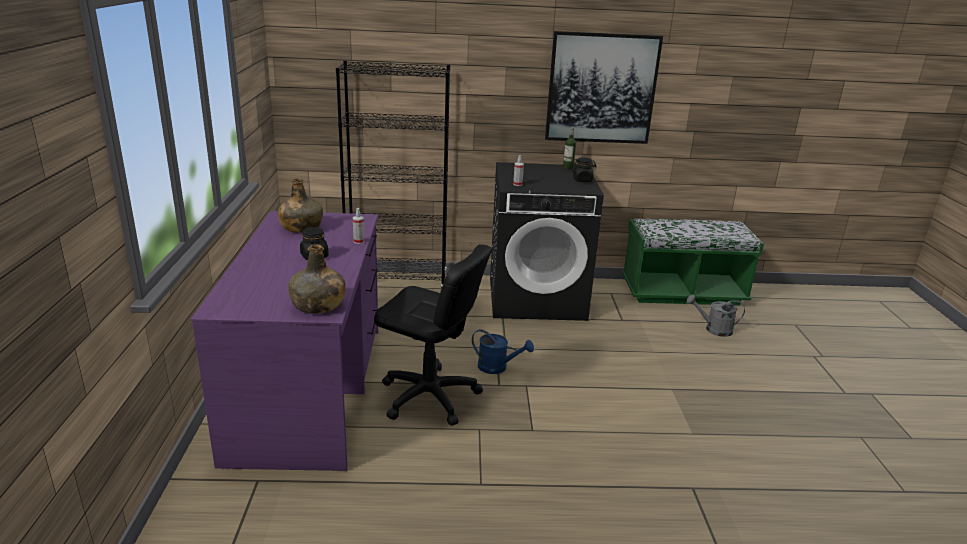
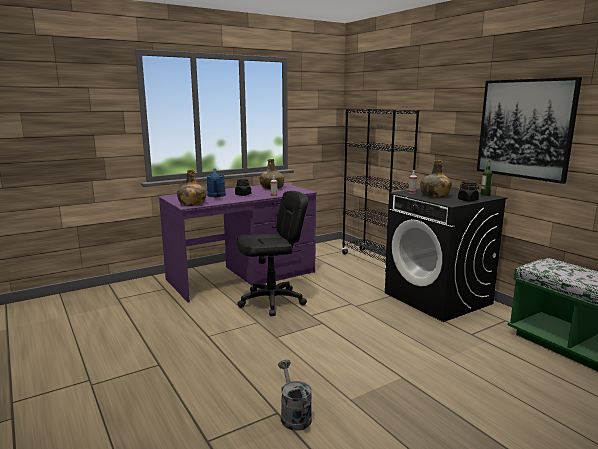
camera: 60 degrees right, 10 degrees down
(429, 397) = (272, 301): black office chair -> black office chair turned 105 degrees counterclockwise
(497, 367) = (329, 310): blue watering can -> blue watering can (216, 196)
(544, 182) = (434, 195): none -> green bottle
(713, 329) = (544, 379): grey watering can -> grey watering can (293, 415)

